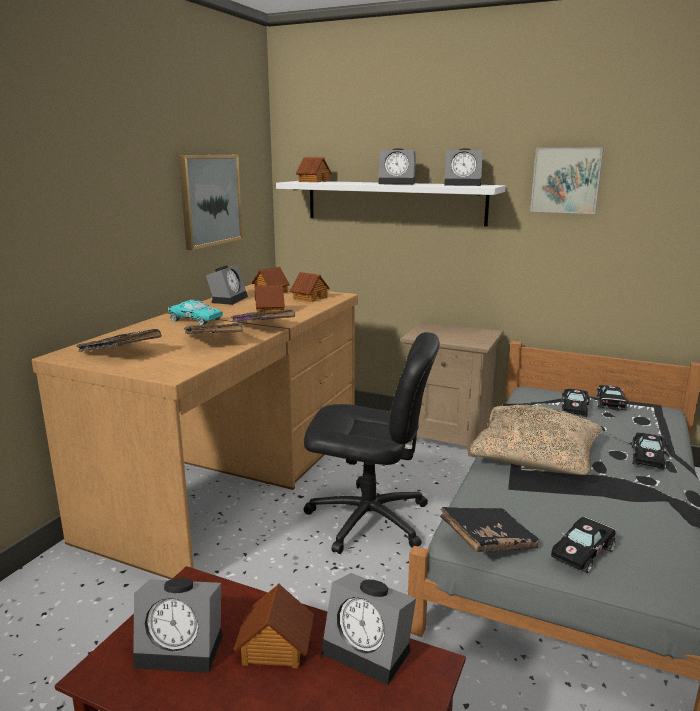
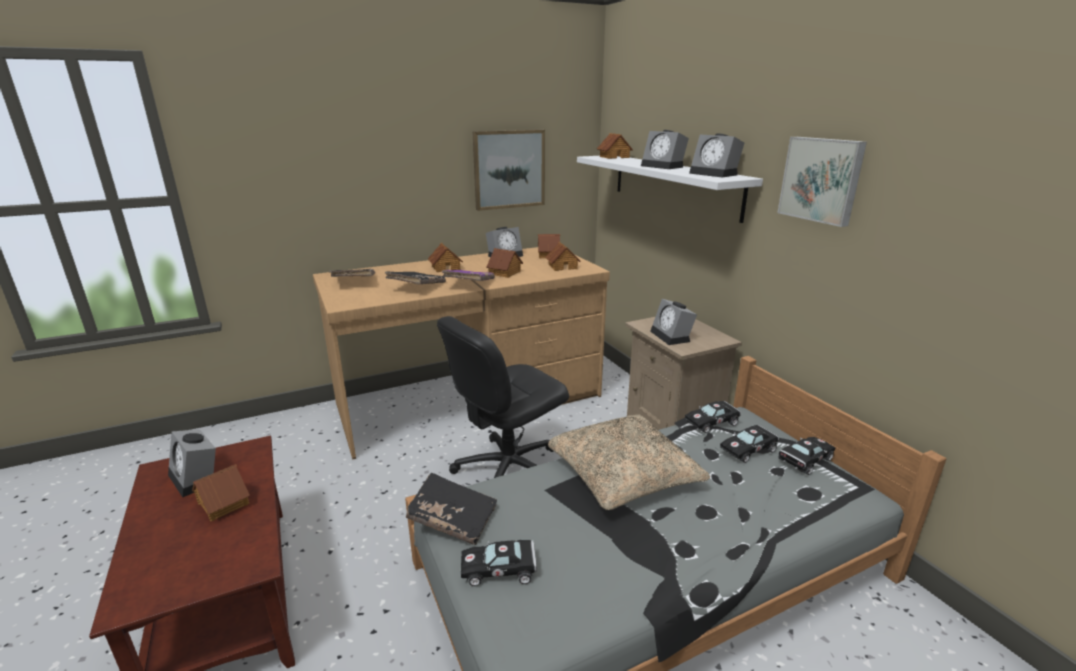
camera: 40 degrees right, 5 degrees up
(194, 320) = (446, 267): turquoise toy car -> toy house
(369, 519) = (508, 470): black office chair -> black office chair turned 90 degrees clockwise
(370, 650) = (250, 536): alarm clock -> alarm clock (672, 336)
(648, 457) = (729, 530): black toy car -> black toy car (713, 422)

